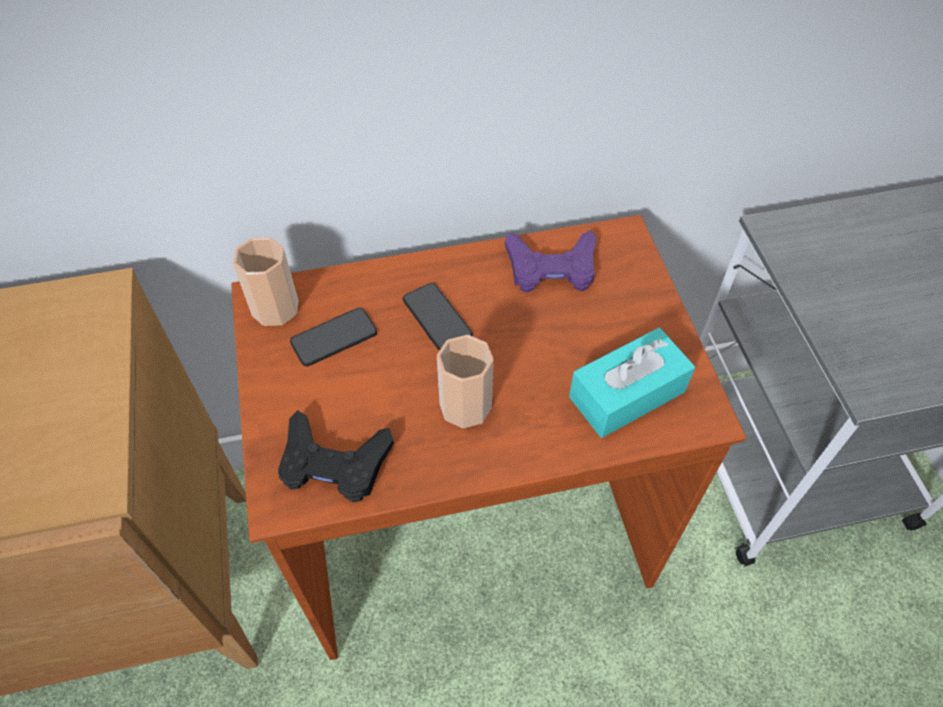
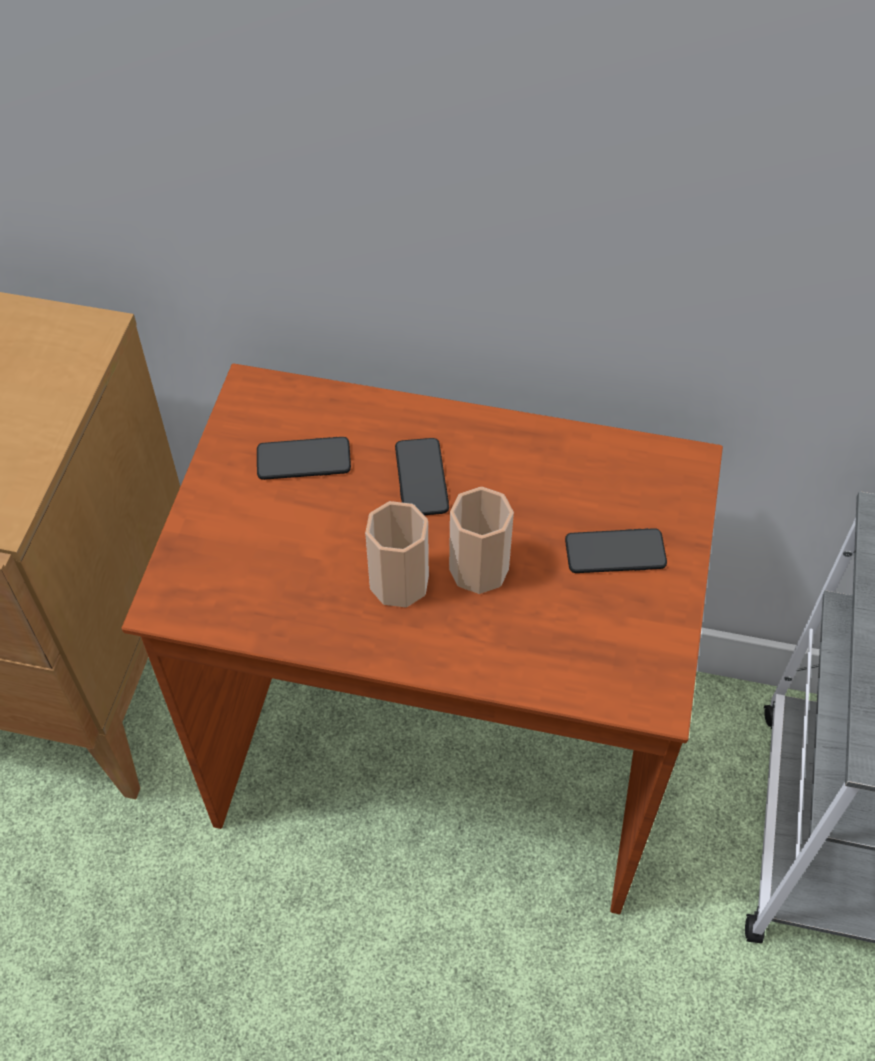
camera: 25 degrees right, 0 degrees up
(275, 308) = (261, 406): cup -> cup (479, 569)
(334, 463) = (237, 587): black game controller -> none
(551, 268) = (579, 469): purple game controller -> none
(613, 319) = (615, 552): none -> phone
(627, 394) = (580, 639): turquoise tissue box -> none

